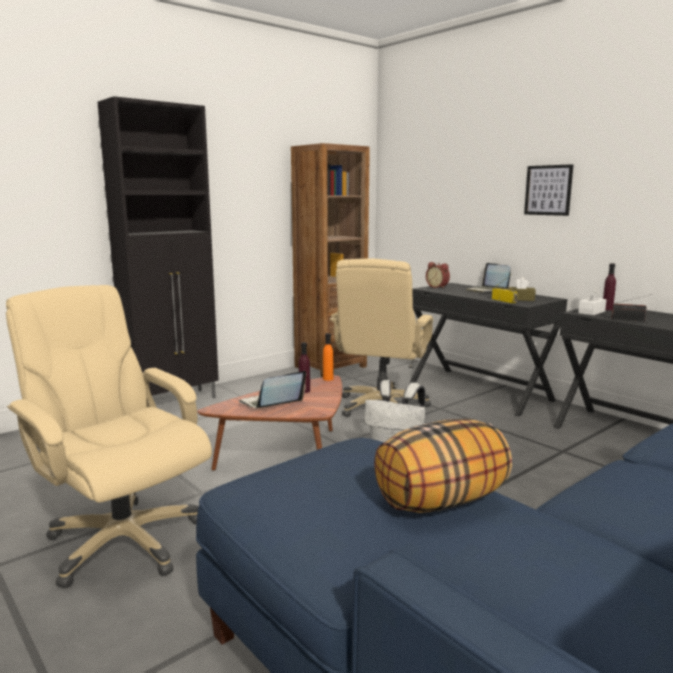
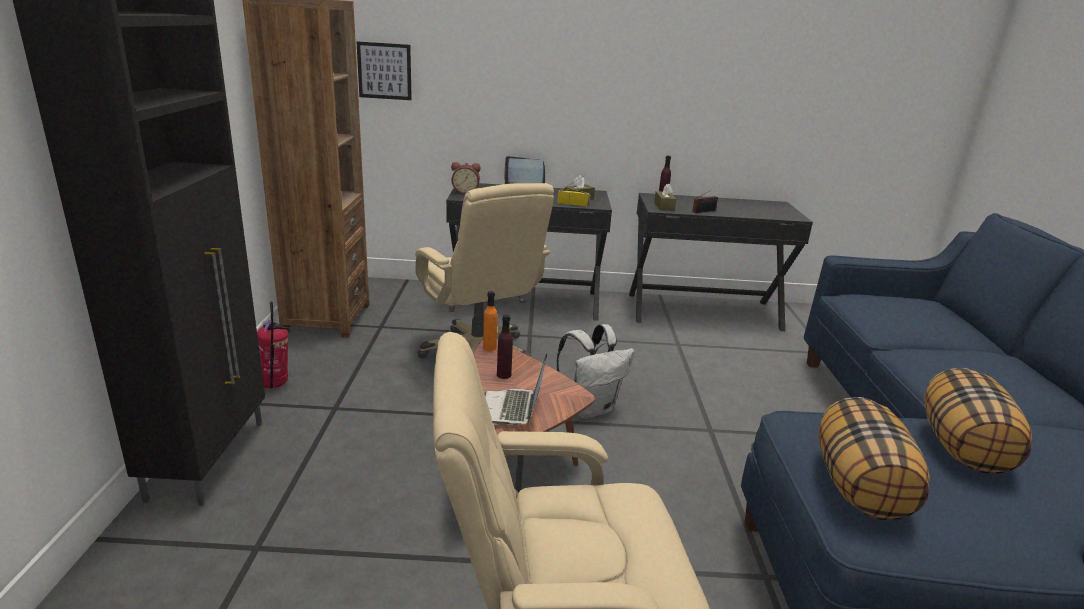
camera: 50 degrees left, 10 degrees up
(250, 386) = (275, 385): none -> fire extinguisher
(291, 475) = (860, 488): none -> pillow
(548, 190) = (581, 74): picture -> picture (384, 71)
(591, 312) = (664, 206): white tissue box -> brown tissue box

